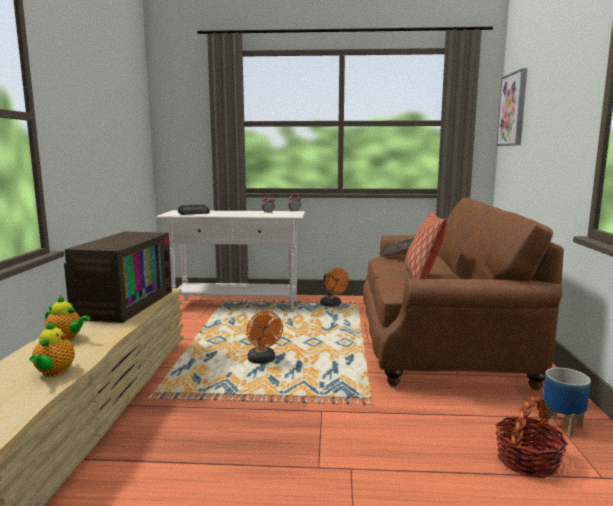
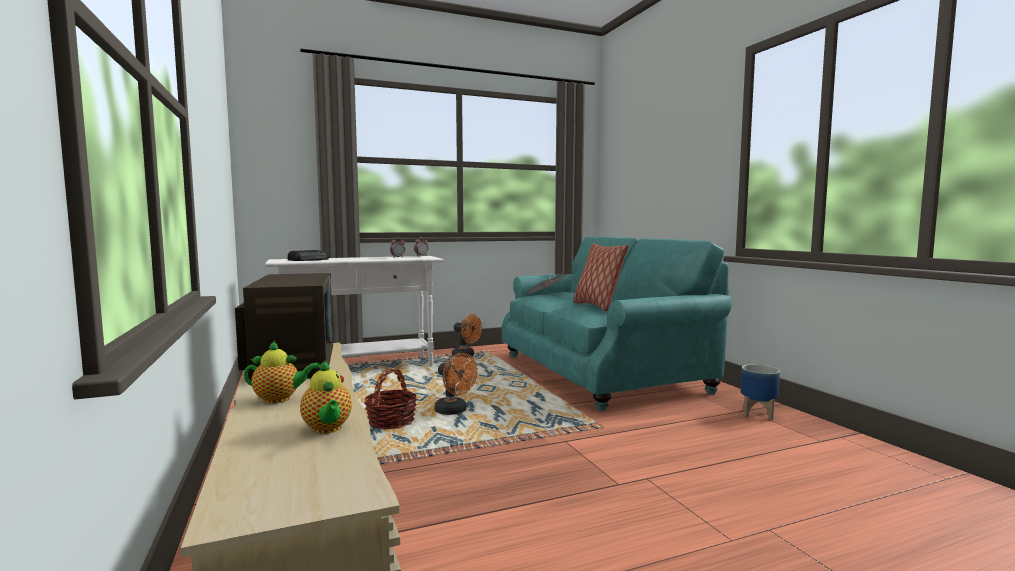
camera: 25 degrees left, 5 degrees down
(437, 342) = (598, 372): brown sofa -> turquoise sofa
(513, 109) = (620, 157): picture -> none
(527, 461) = (764, 441): basket -> basket (391, 421)

